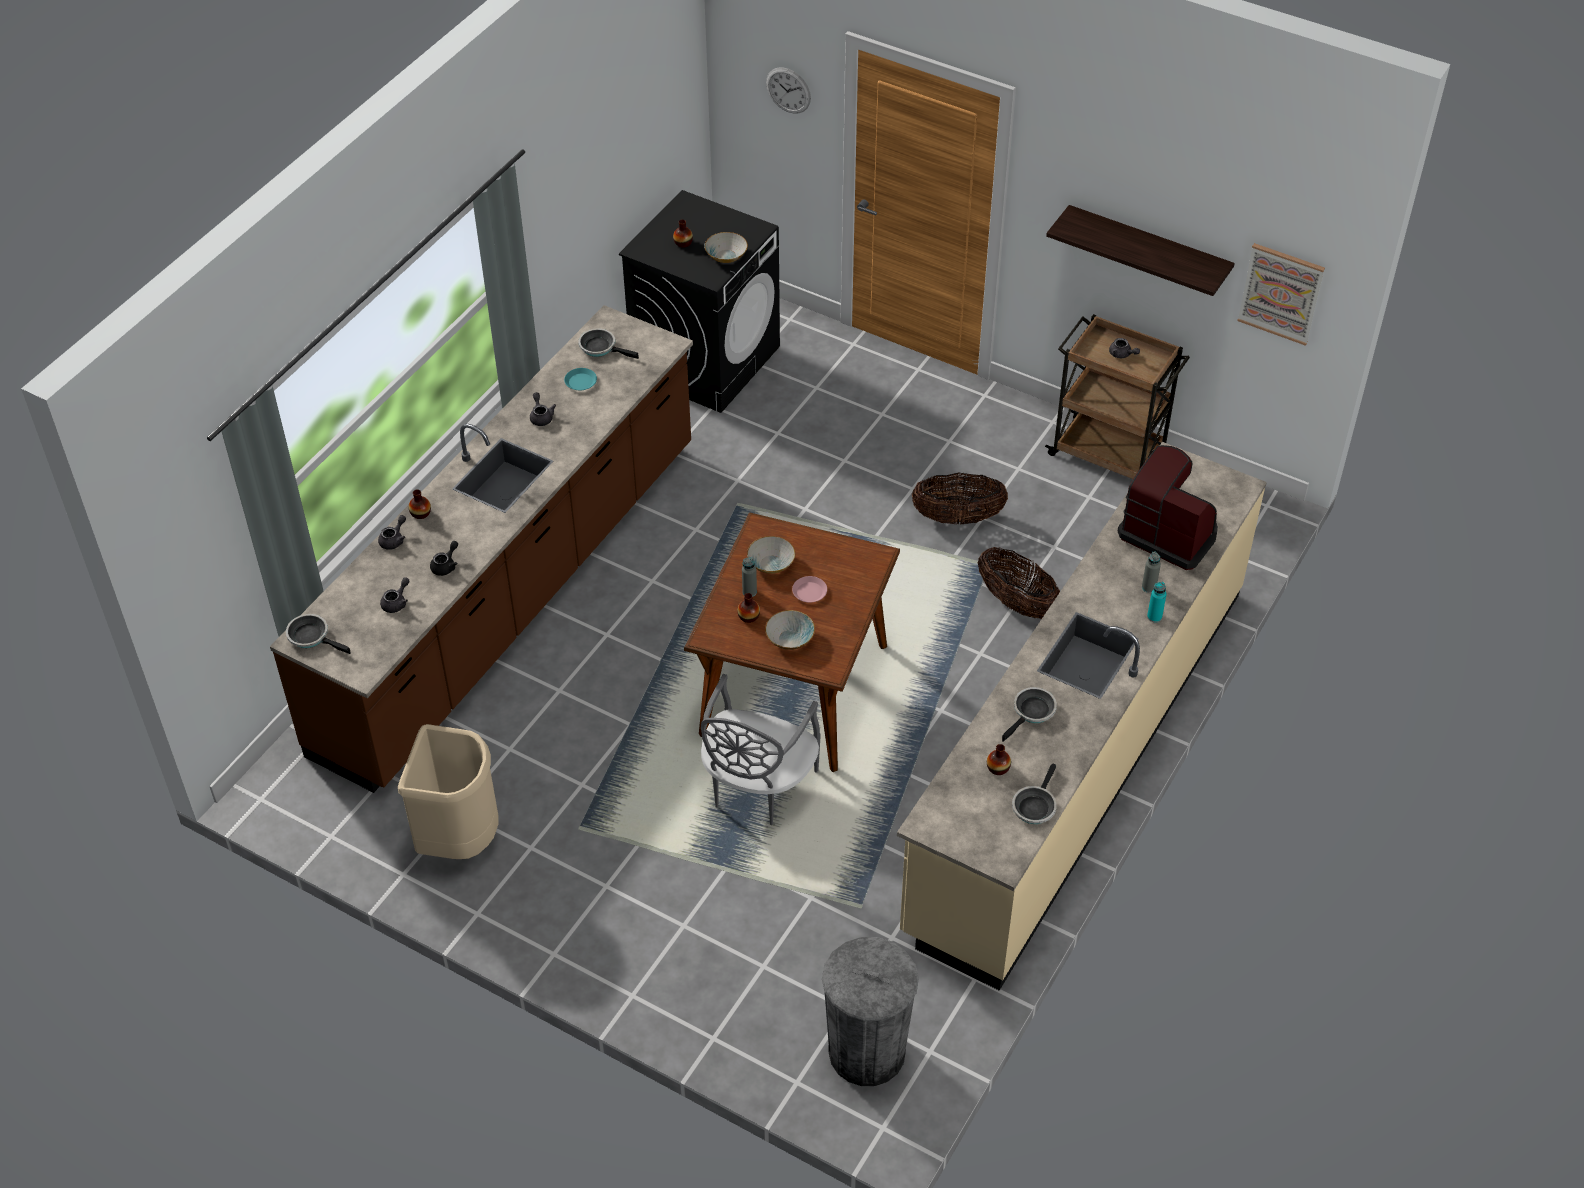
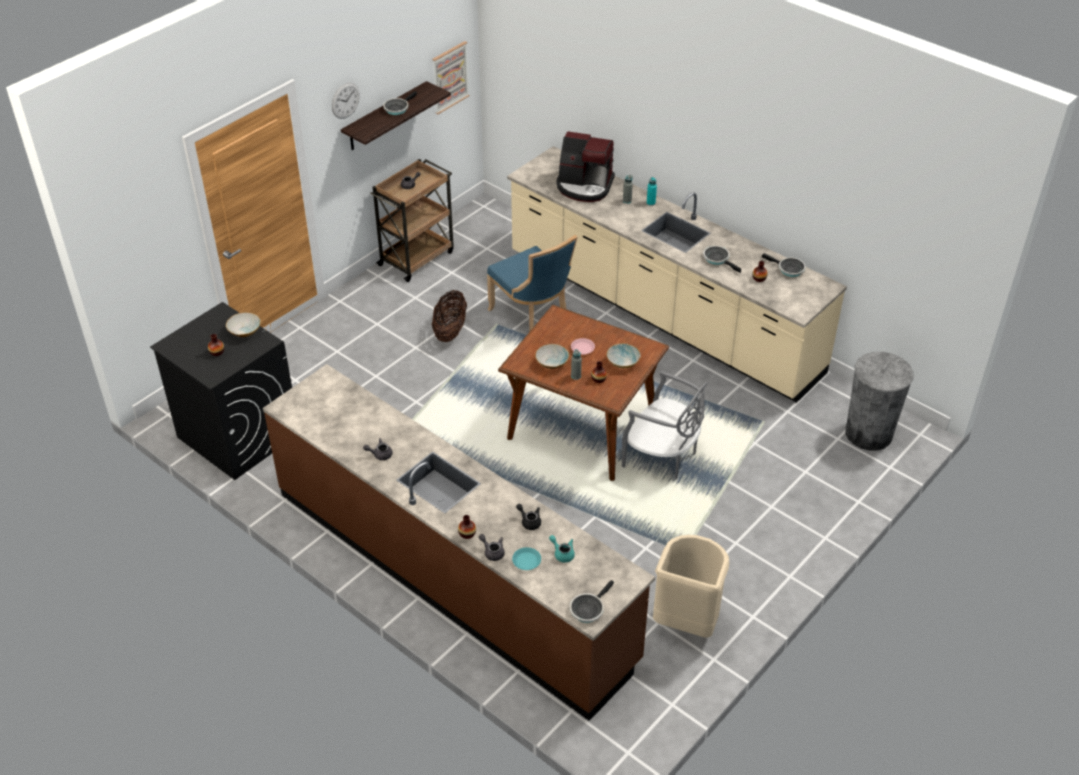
camera: 80 degrees left, 5 degrees down
(397, 602) = (562, 553): grey teapot -> turquoise teapot
(580, 382) = (348, 428): turquoise plate -> turquoise plate (526, 561)
(601, 347) = (313, 414): frying pan -> frying pan (397, 108)
(788, 90) = (155, 220): wall clock -> wall clock (345, 100)
(1016, 602) = (533, 317): basket -> blue chair
(1169, 532) = (584, 186): coffee machine -> coffee machine turned 120 degrees counterclockwise

